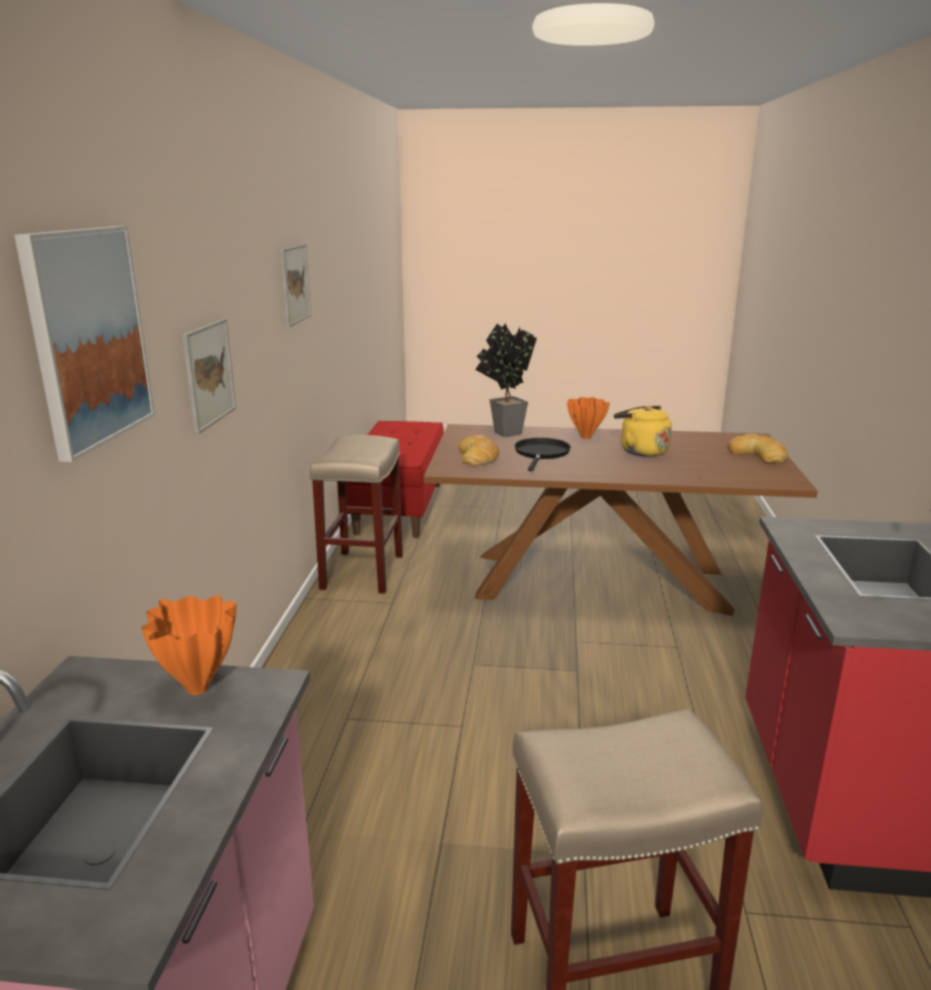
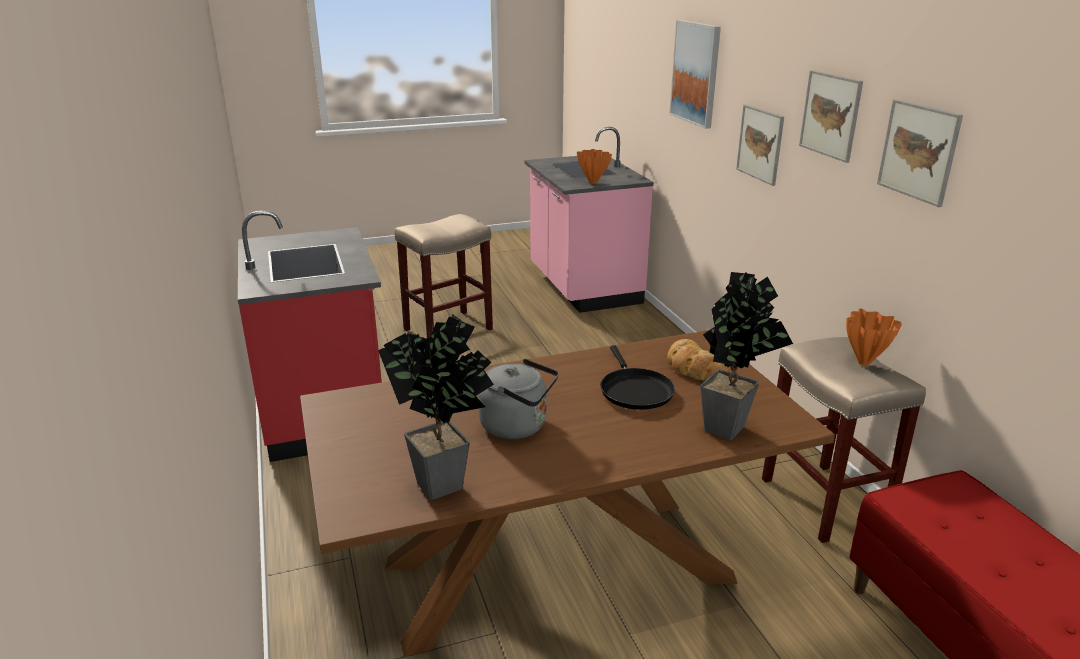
camera: 155 degrees right, 5 degrees up
(252, 289) = (830, 115): none -> picture
(586, 437) = (611, 444): orange vase -> orange vase (864, 363)
(641, 451) = (518, 426): yellow kettle -> grey kettle
(696, 438) = (448, 485): none -> potted plant
(758, 455) = (354, 457): bread -> none

